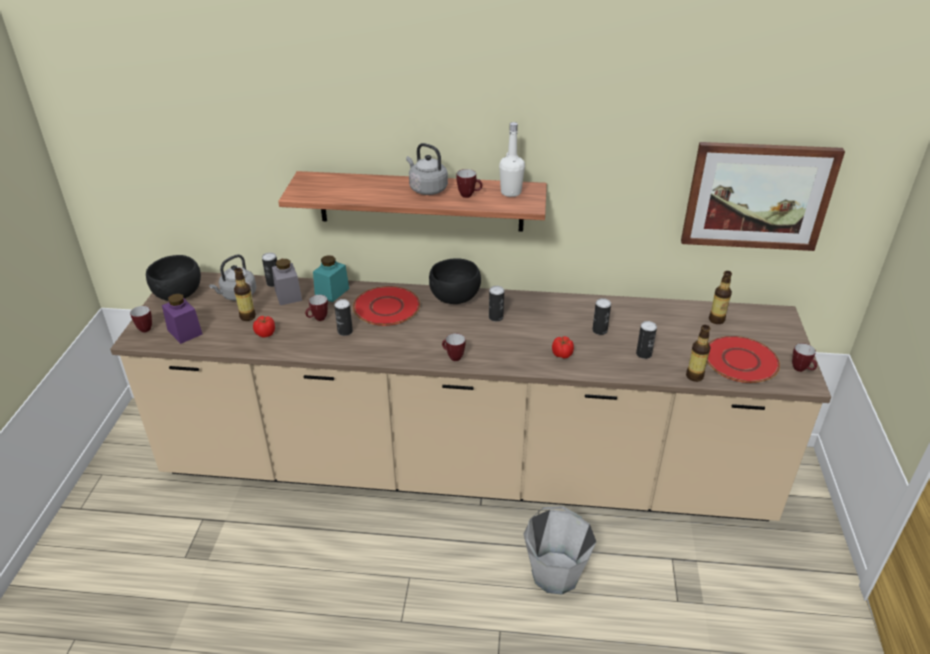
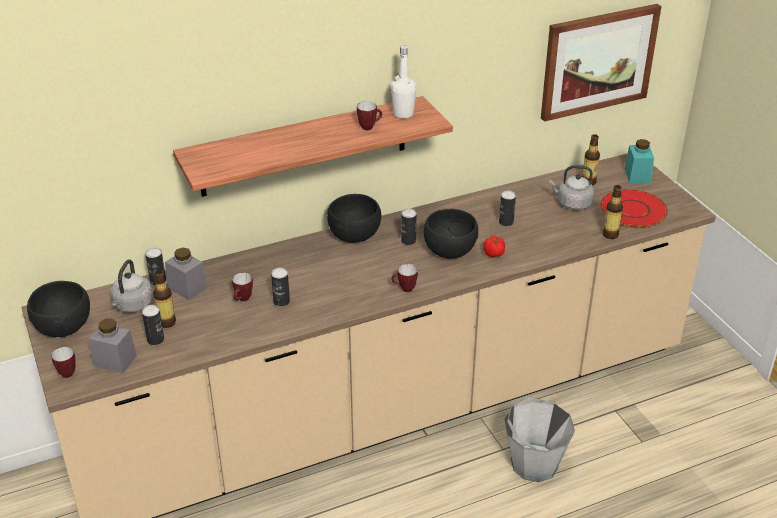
camera: 30 degrees left, 0 degrees up
(185, 332) = (115, 360): purple jar -> grey jar
(266, 333) = (203, 331): tomato -> none
(332, 292) = (229, 269): turquoise jar -> turquoise jar (637, 175)
(387, 307) = (299, 265): red plate -> none
(426, 189) = (324, 132): grey kettle -> grey kettle (572, 204)
(523, 338) = (449, 251): none -> black bowl
(643, 354) = (557, 230): can -> can (155, 340)
(801, 370) = (680, 202): mug -> none

